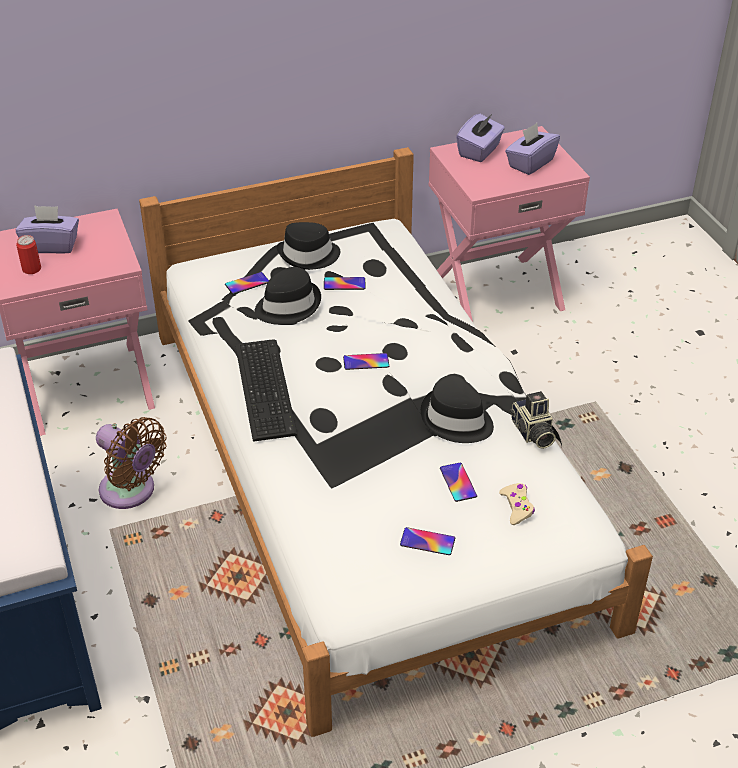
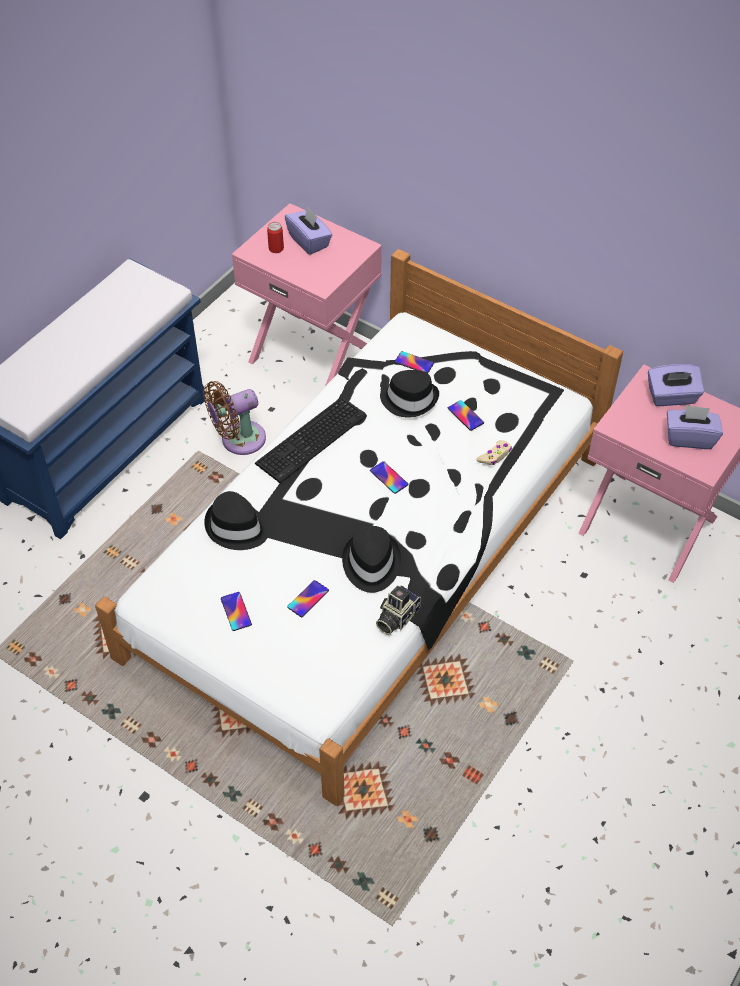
camera: 55 degrees right, 10 degrees up
(131, 492) = (238, 440): brown fan -> brown fan turned 60 degrees clockwise
(309, 255) = (481, 377): black hat -> black hat (236, 527)
(517, 507) = (310, 646): beige game controller -> beige game controller (495, 456)

